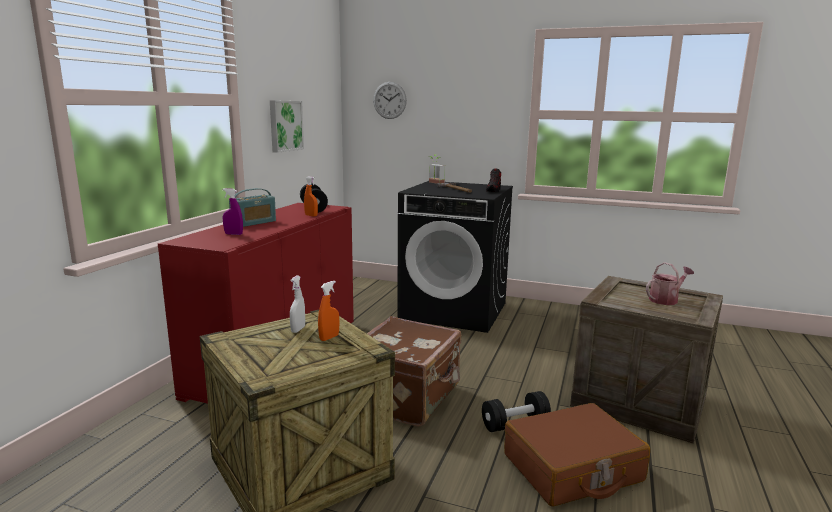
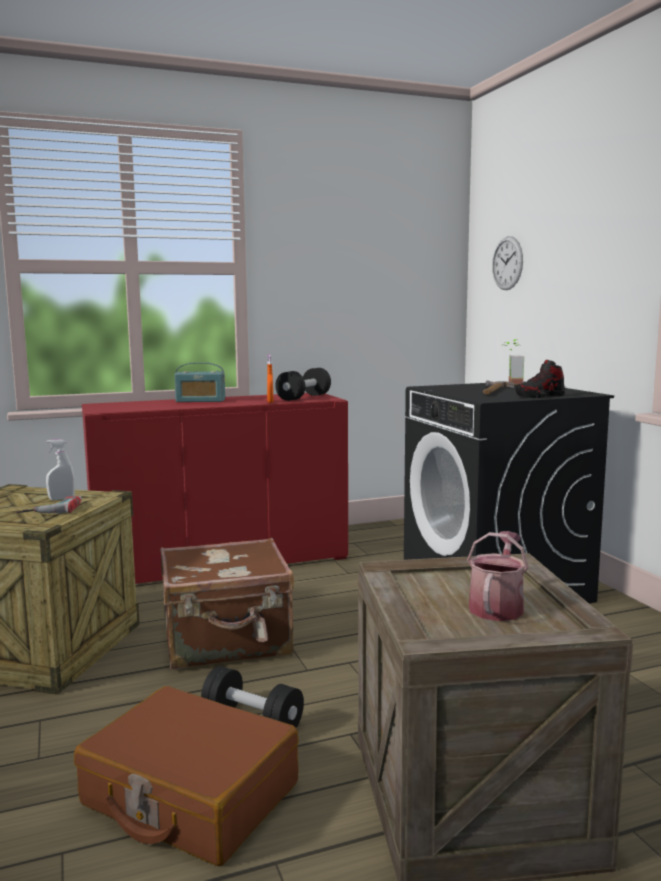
camera: 50 degrees right, 5 degrees down
(233, 234) = (147, 405): purple spray bottle -> none
(285, 126) = (332, 299): picture -> none
(329, 338) = (51, 509): orange spray bottle -> power drill
(666, 299) = (497, 606): watering can -> watering can turned 90 degrees counterclockwise

